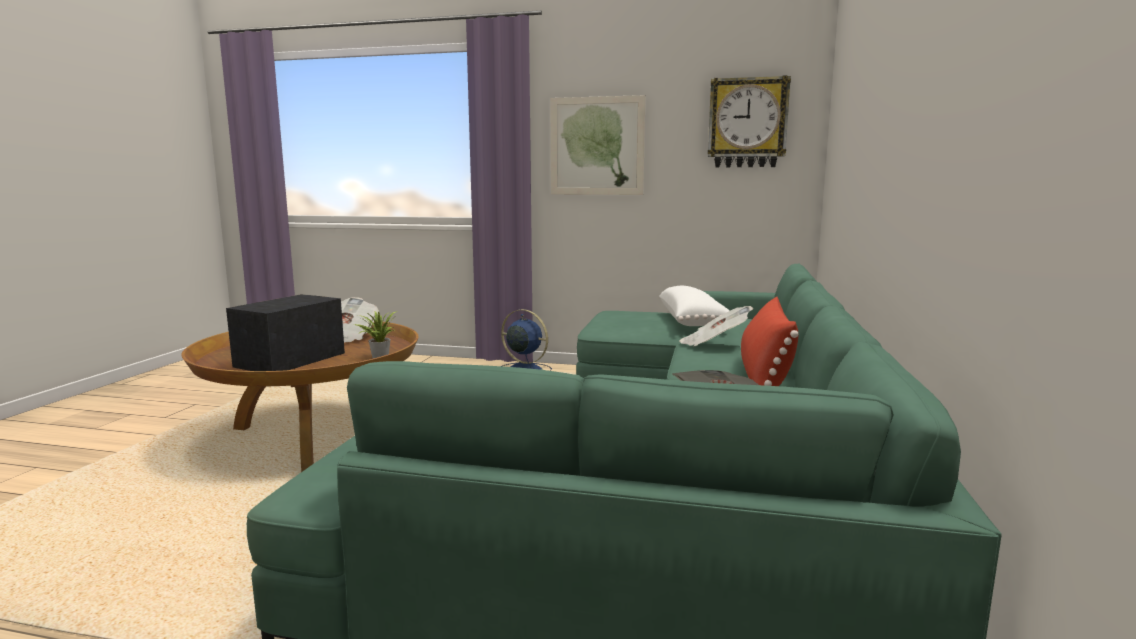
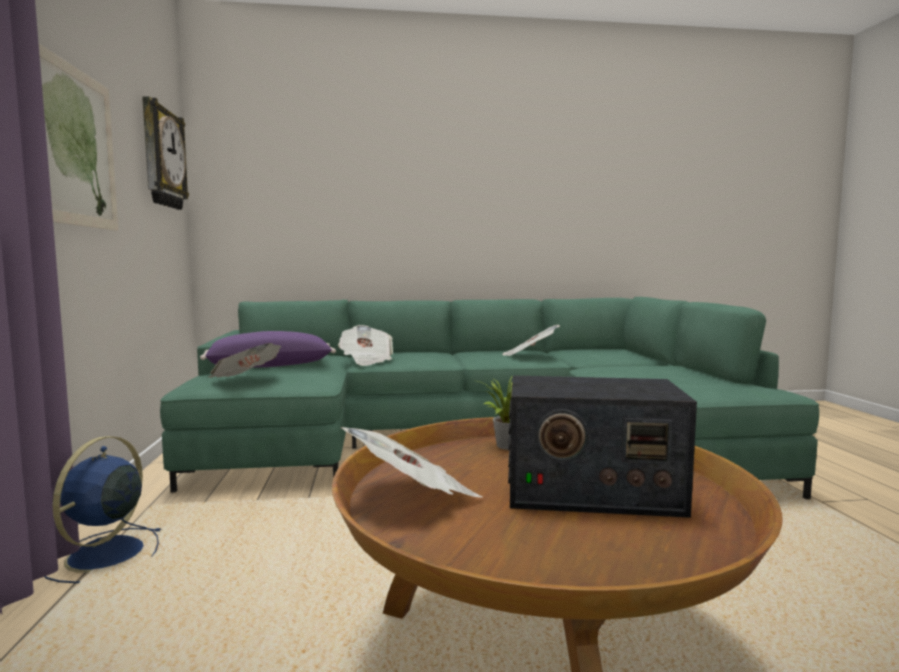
camera: 110 degrees left, 5 degrees down
(623, 316) = (245, 380): none -> newspaper
(693, 321) = (270, 365): white pillow -> purple pillow
(764, 374) = (444, 353): red pillow -> none

